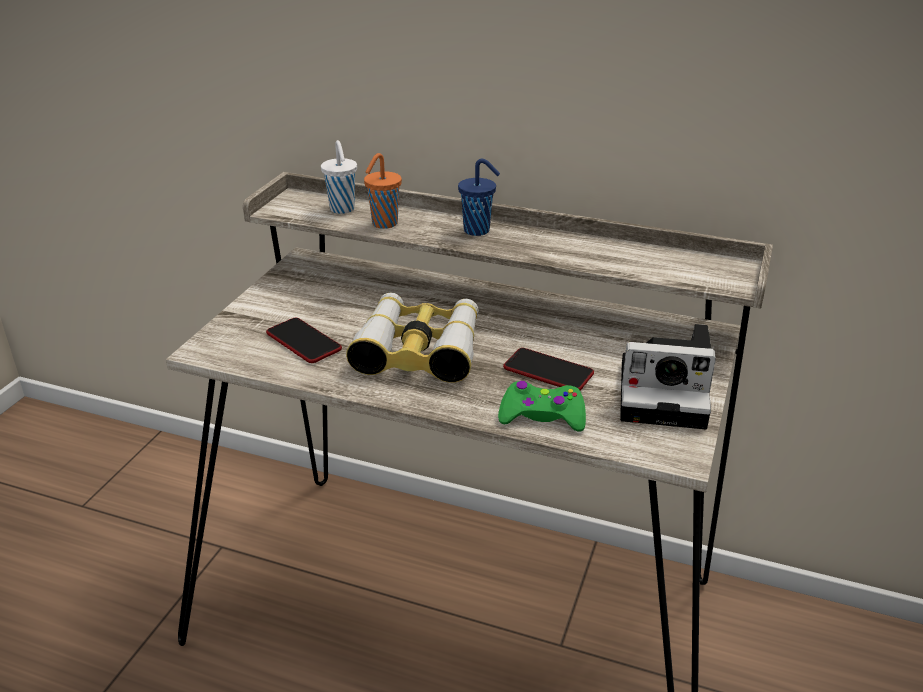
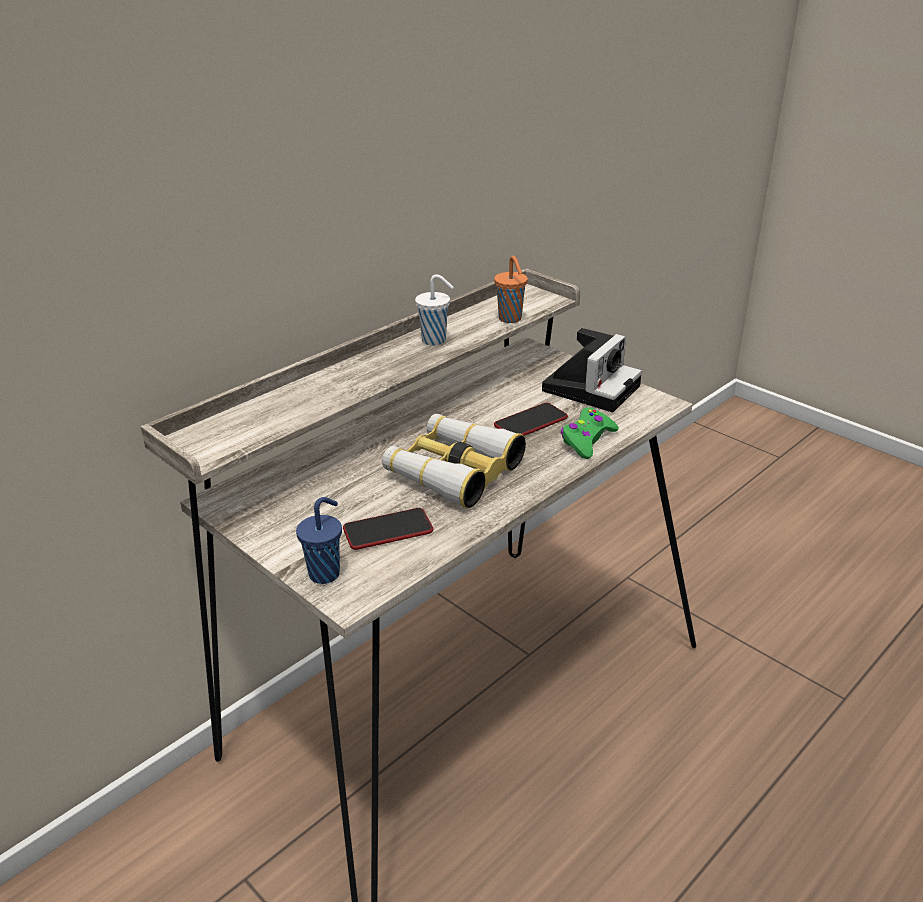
camera: 65 degrees left, 0 degrees up
(342, 210) = (254, 418): white cup -> white cup (435, 341)
(383, 224) = (312, 403): orange cup -> orange cup (510, 319)
(478, 231) = (375, 364): blue cup -> blue cup (326, 573)

